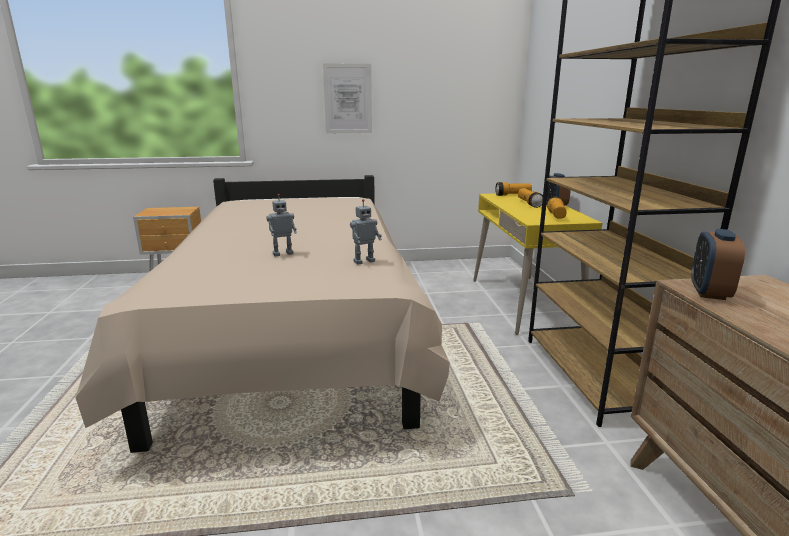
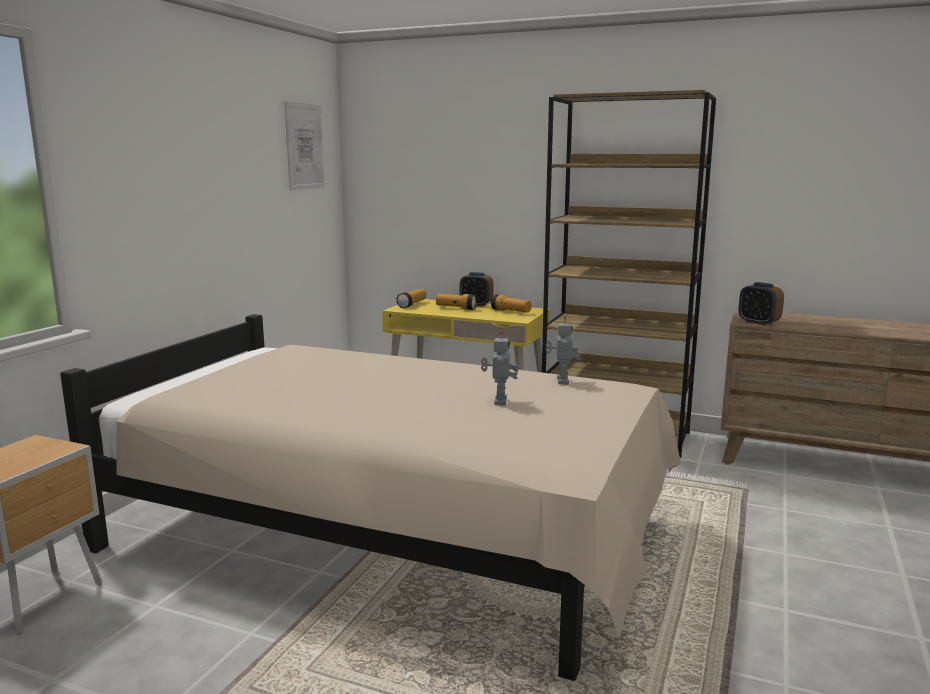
camera: 60 degrees left, 5 degrees down
(348, 99) = (196, 209): picture -> picture (304, 146)

